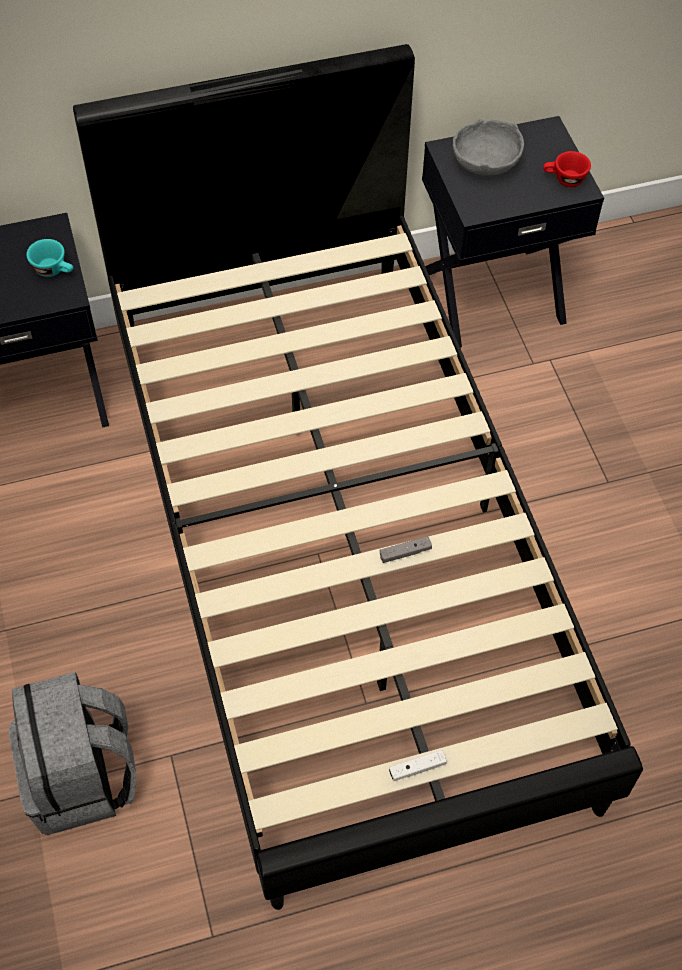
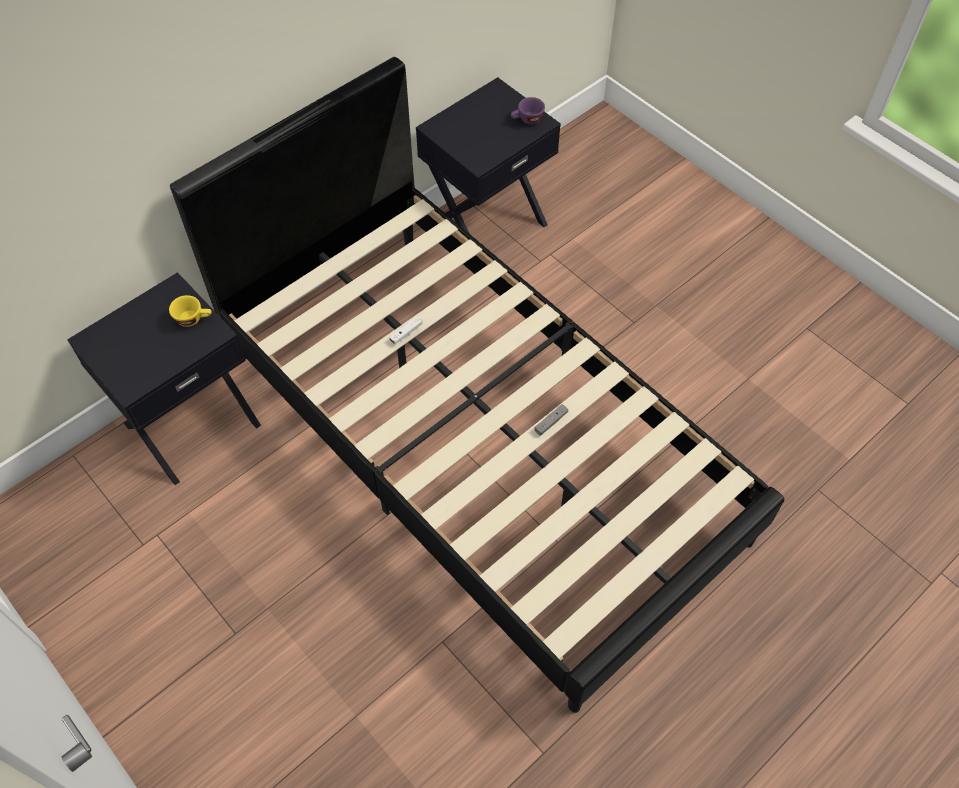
camera: 25 degrees left, 0 degrees up
(54, 270) = (194, 319): turquoise cup -> yellow cup
(82, 778) = (387, 688): grey backpack -> none
(417, 768) = (643, 565): white game controller -> white game controller (406, 333)
(484, 162) = (466, 127): grey bowl -> none
(564, 180) = (527, 120): red cup -> purple cup

